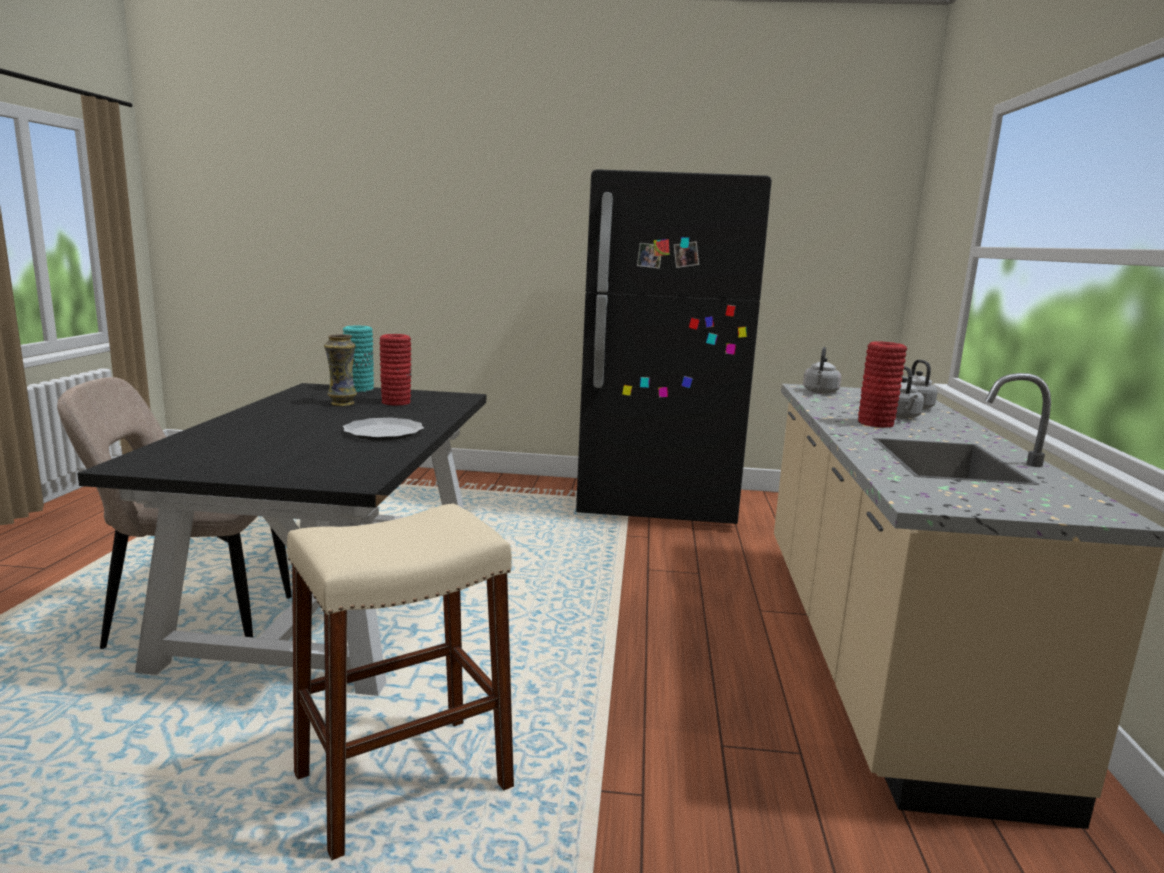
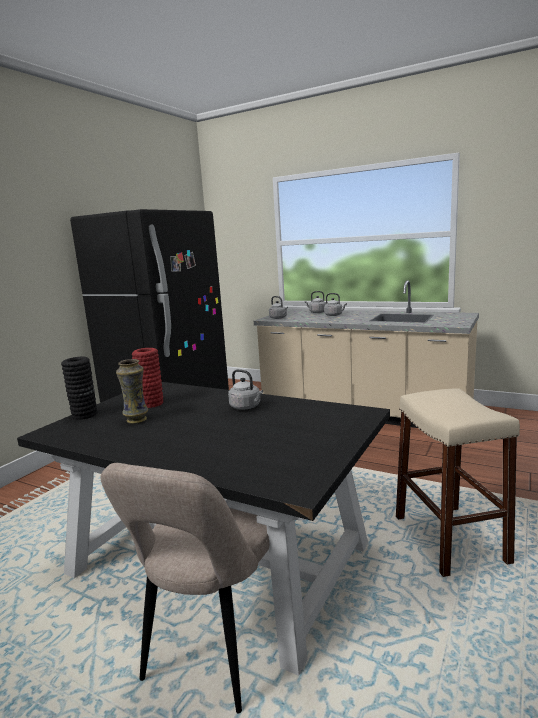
camera: 65 degrees left, 0 degrees up
(359, 389) = (84, 415): turquoise vase -> black vase
(383, 432) = (246, 407): plate -> grey kettle
(876, 423) = (344, 318): red vase -> none

